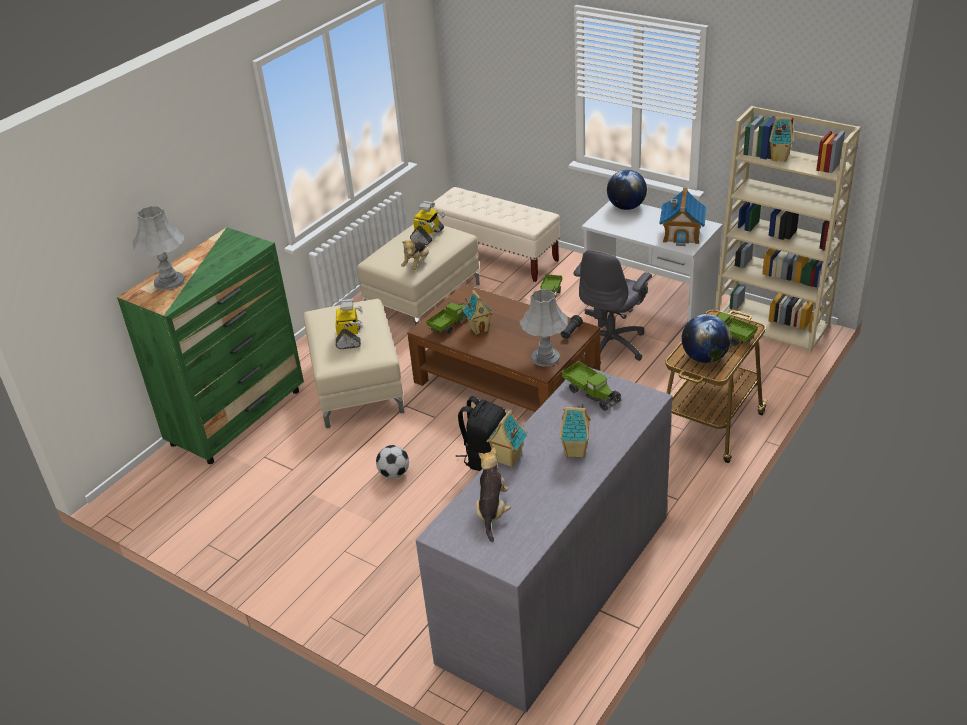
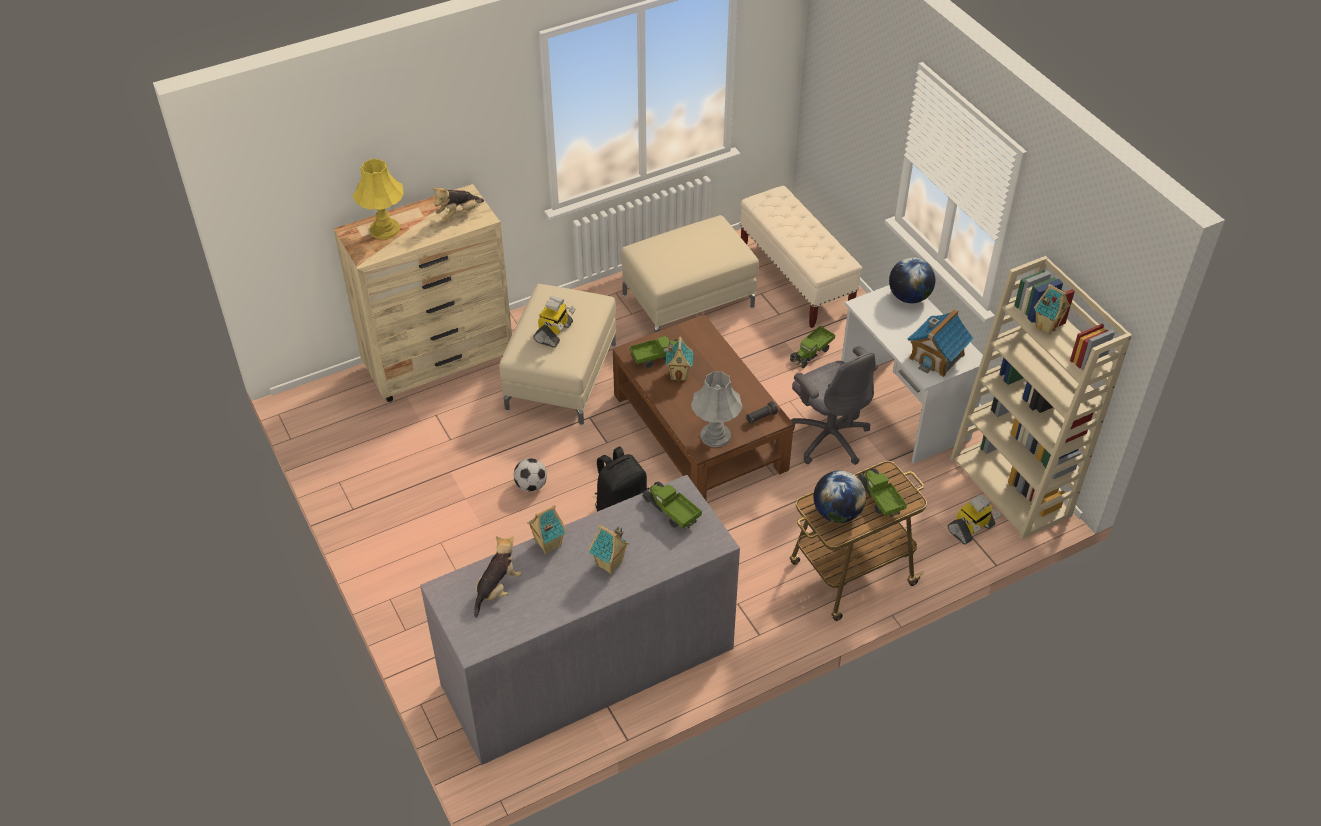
camera: 25 degrees right, 10 degrees up
(169, 281) = (385, 229): grey table lamp -> yellow table lamp
(238, 417) = (439, 362): green dresser -> beige dresser
(417, 264) = (673, 272): plush toy -> plush toy (458, 214)
(428, 236) = (708, 241): toy robot -> toy robot (971, 529)
(591, 393) = (671, 511): toy truck -> toy truck turned 150 degrees clockwise
(611, 345) = (829, 437): grey office chair -> grey office chair turned 90 degrees counterclockwise

